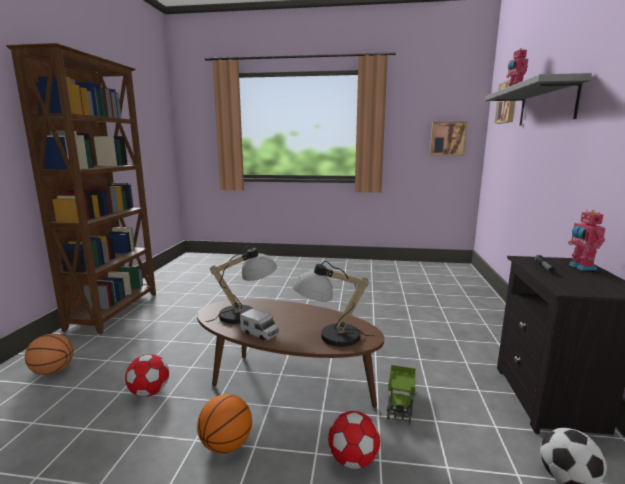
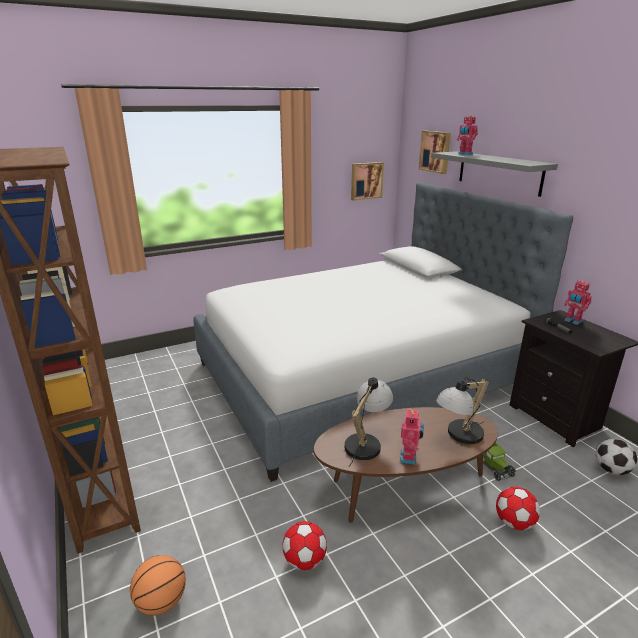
camera: 35 degrees left, 10 degrees up
(226, 445) = (430, 564): basketball -> none
(259, 333) = (409, 458): toy truck -> toy robot
(367, 302) = (360, 375): none -> bed

